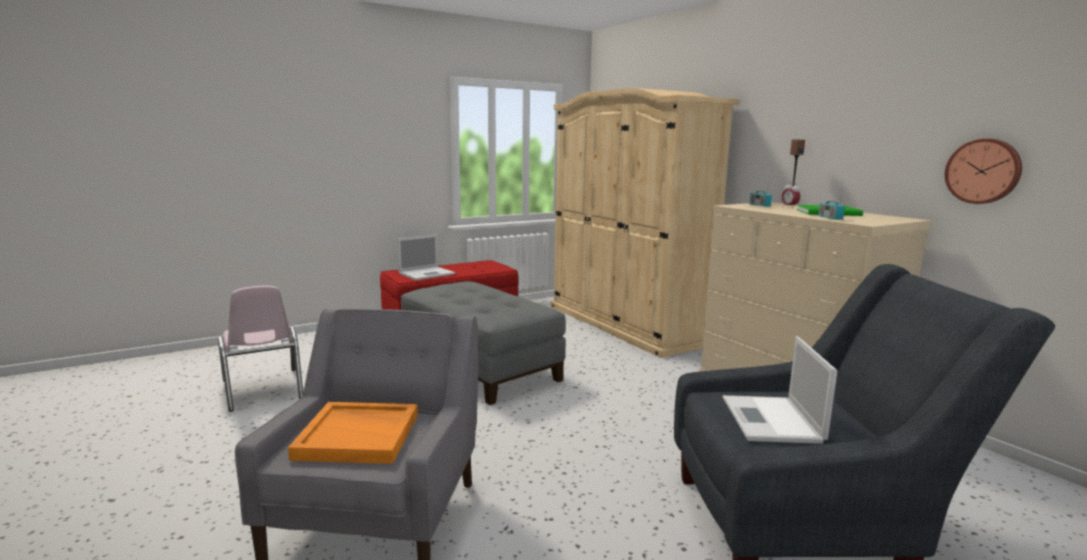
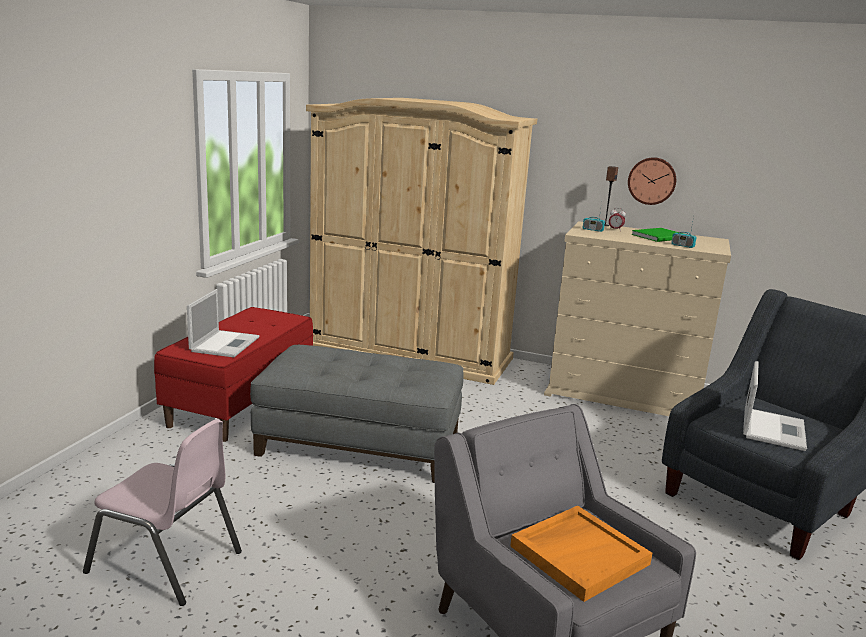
camera: 40 degrees left, 5 degrees up
(772, 421) = (772, 429): laptop -> laptop turned 120 degrees counterclockwise
(983, 171) = (764, 202): wall clock -> wall clock (652, 180)

